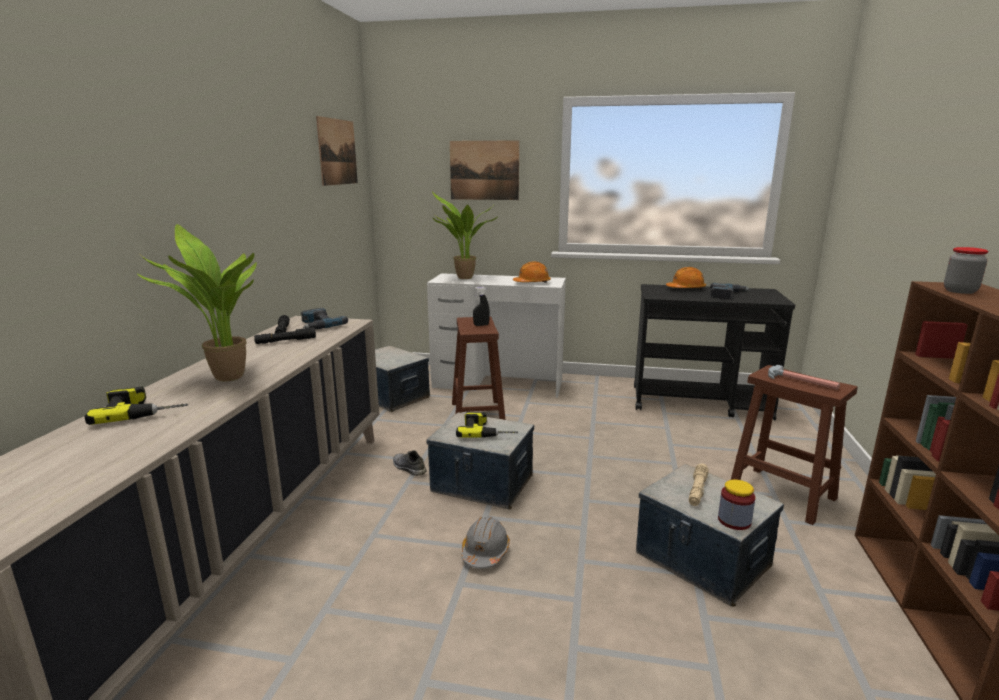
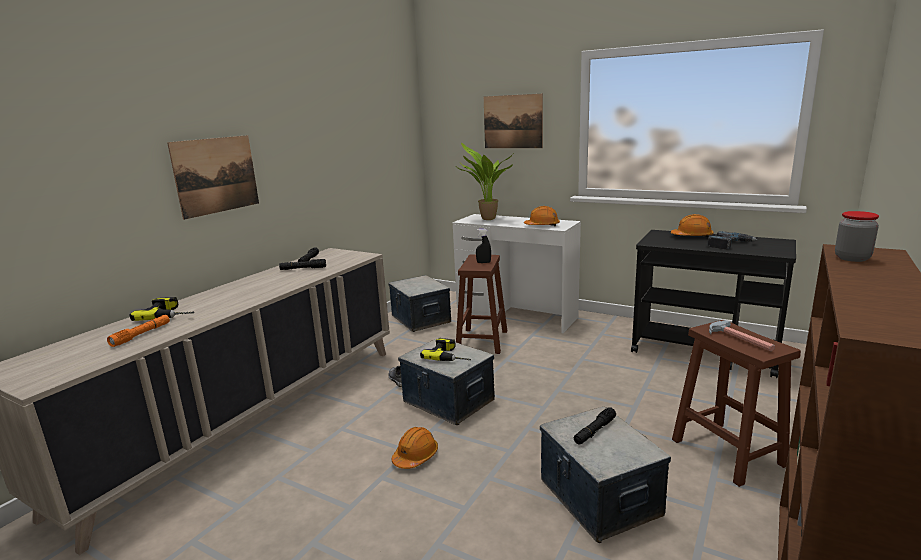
camera: 20 degrees right, 0 degrees up
(123, 442) = (141, 335): none -> orange flashlight
(224, 378) = (237, 295): potted plant -> none
(318, 325) = (338, 257): power drill -> none
(337, 152) = (383, 112): picture -> picture (216, 175)
(485, 552) = (415, 456): grey hard hat -> orange hard hat
(697, 490) = (594, 431): beige flashlight -> black flashlight
(734, 521) = (606, 463): jar -> none

